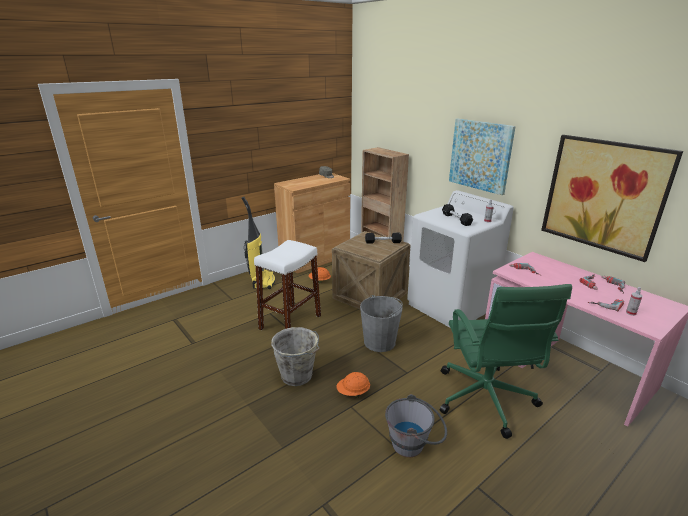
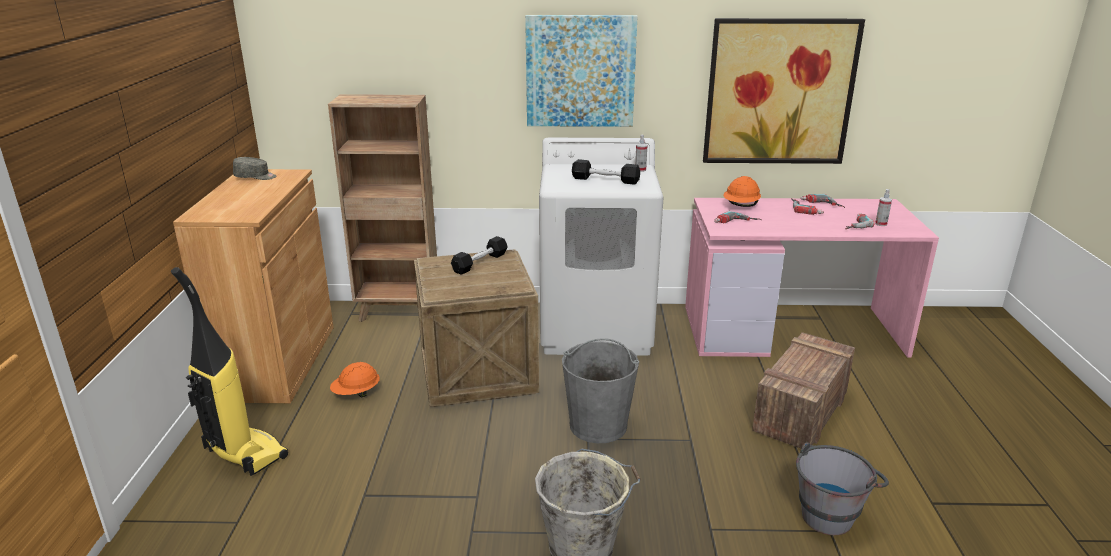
camera: 50 degrees left, 0 degrees up
(290, 322) = (427, 485): white stool -> none
(353, 392) = (683, 511): orange hard hat -> orange hard hat (741, 206)
(485, 400) = (800, 413): green office chair -> crate

